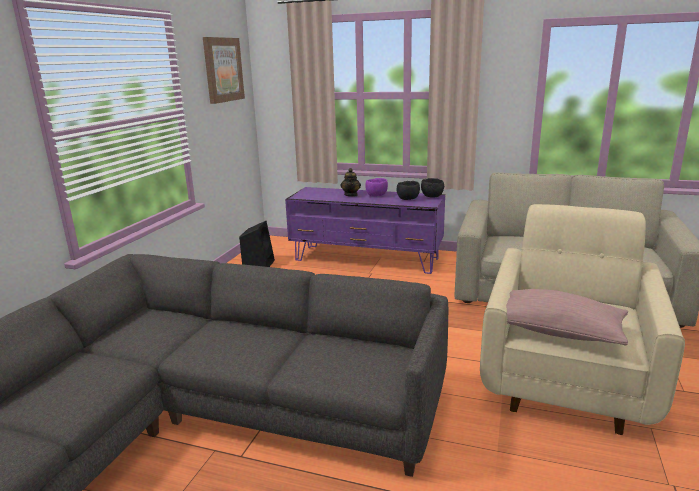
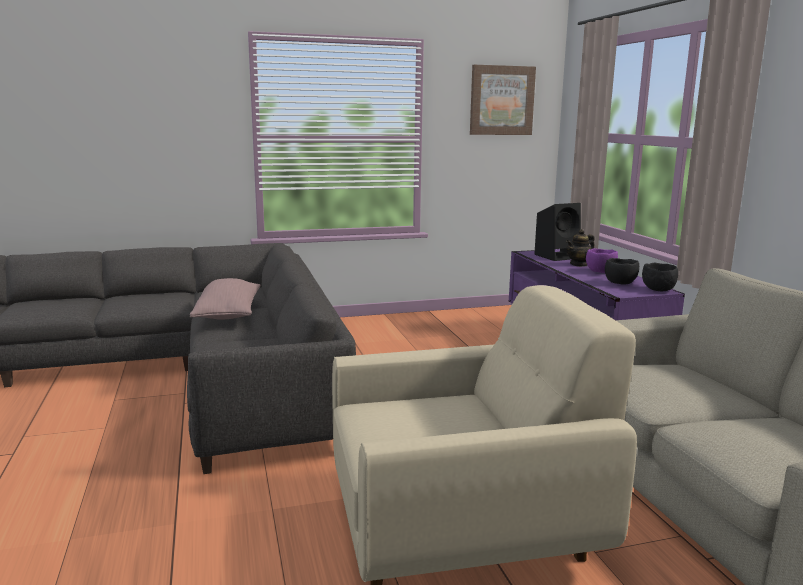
camera: 55 degrees right, 5 degrees down
(258, 264) = (479, 319): black speaker -> black speaker (557, 256)
(555, 331) = (381, 420): pink pillow -> pink pillow (228, 314)

